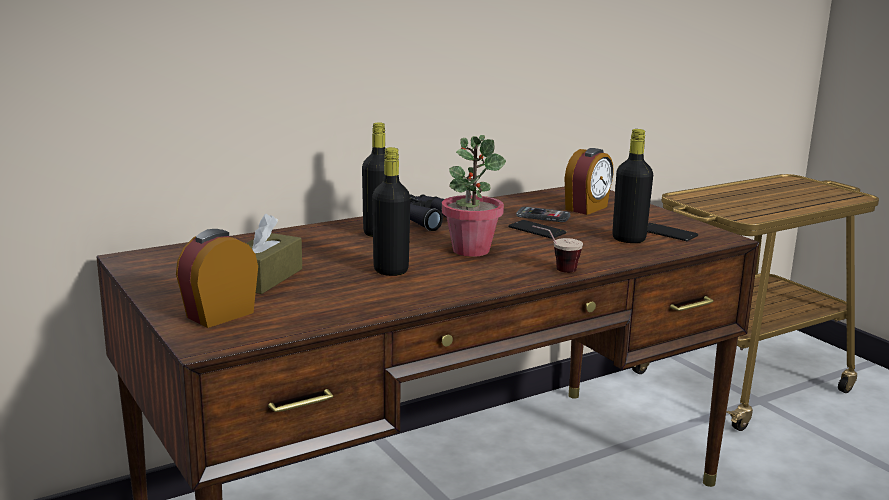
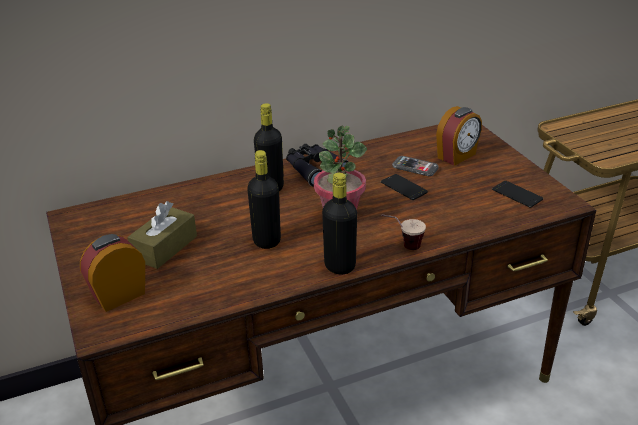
camera: 10 degrees right, 15 degrees up
(628, 239) = (479, 203): black bottle -> black bottle (340, 266)

